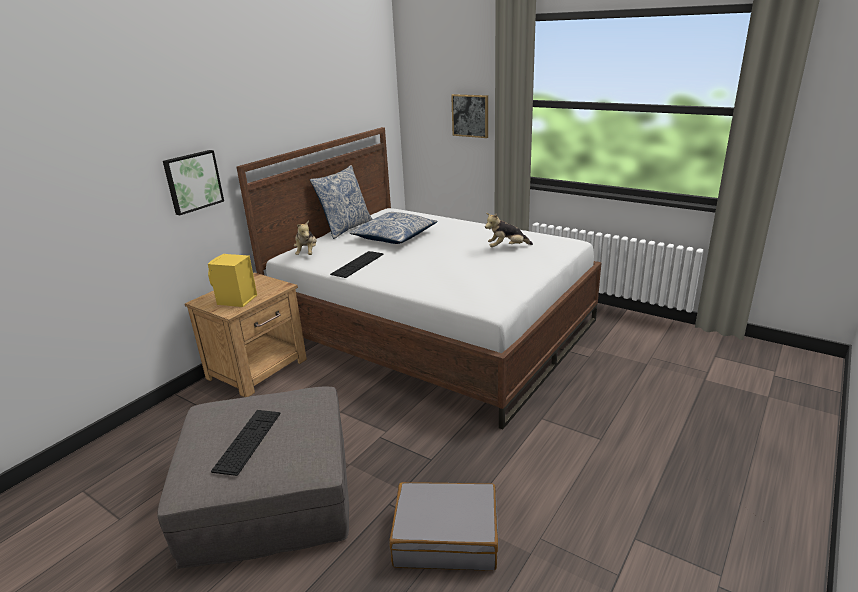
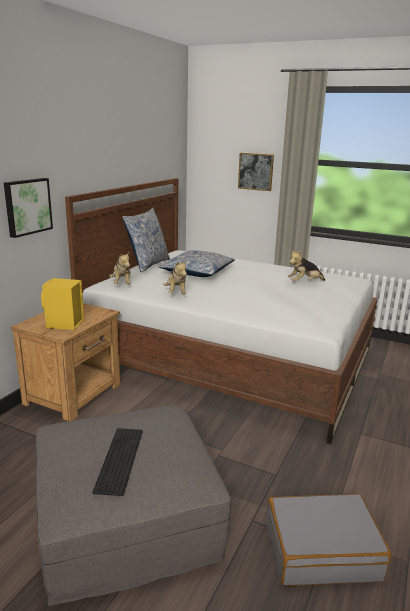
camera: 10 degrees left, 5 degrees down
(357, 264) = (176, 293): keyboard -> plush toy

